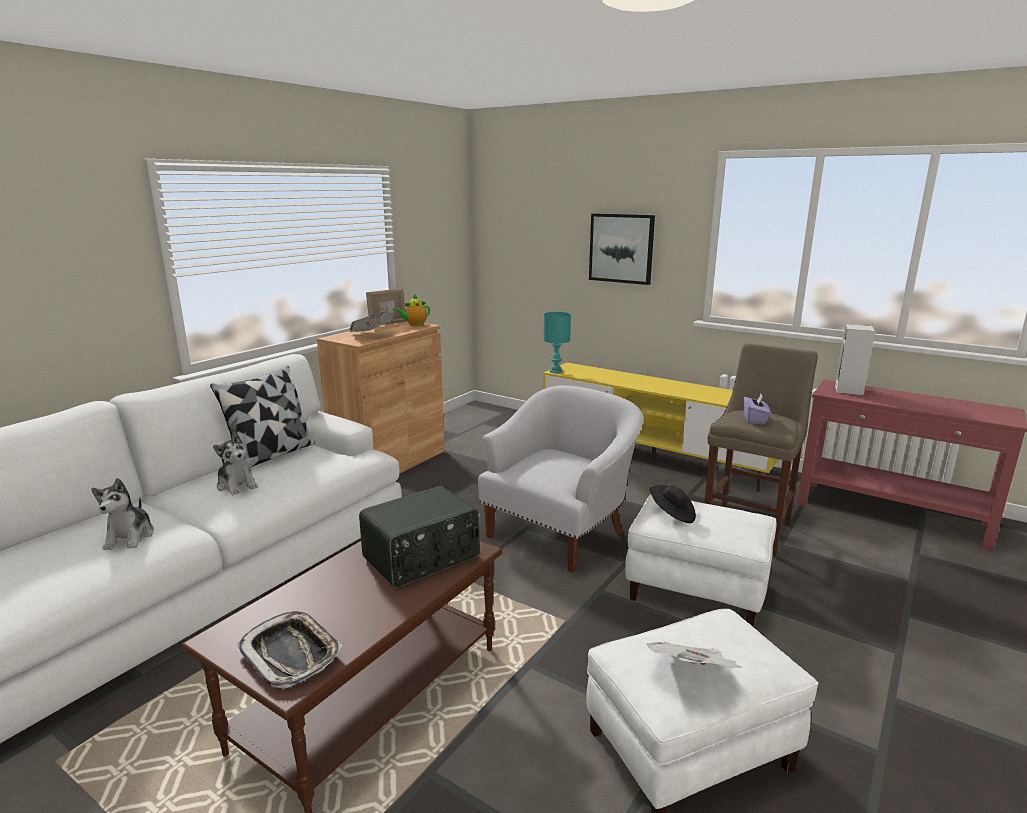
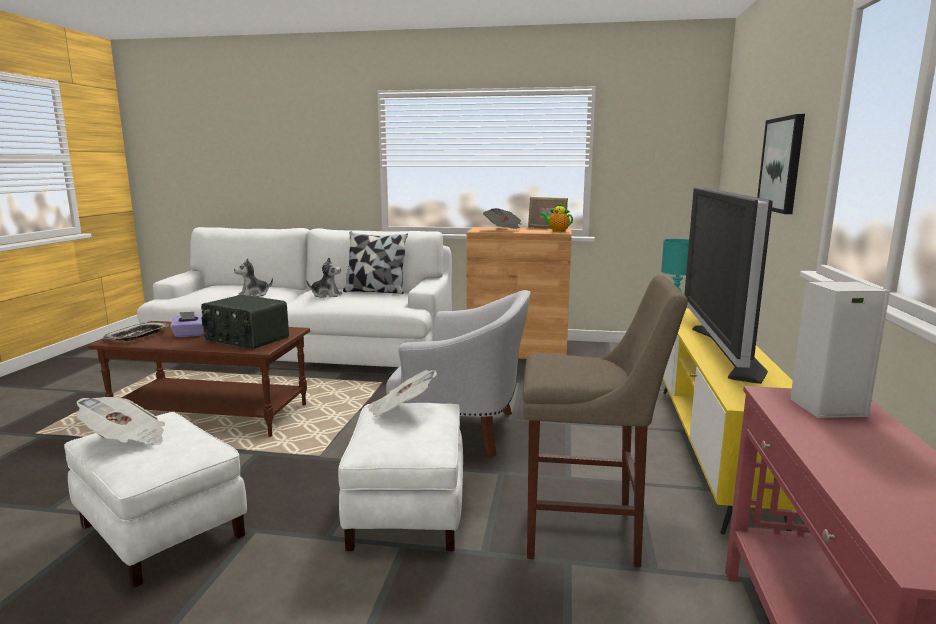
camera: 65 degrees right, 5 degrees down
(237, 485) = (326, 295): plush toy -> plush toy turned 105 degrees counterclockwise
(669, 387) = (724, 351): none -> television
(672, 514) = (401, 410): black hat -> newspaper
(754, 419) = (565, 364): purple tissue box -> purple tissue box (190, 335)

